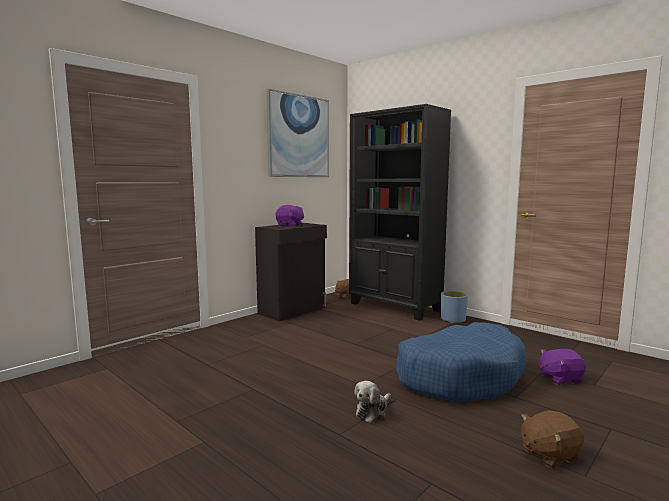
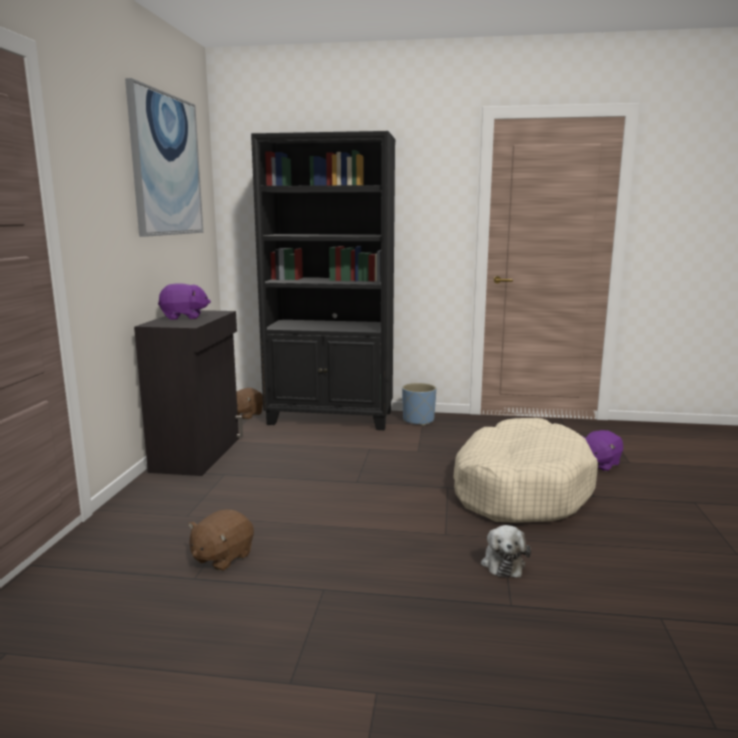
camera: 35 degrees left, 5 degrees up
(459, 376) = (519, 489): blue dog bed -> beige dog bed
(549, 454) = (692, 545): brown plush toy -> brown plush toy (221, 557)

